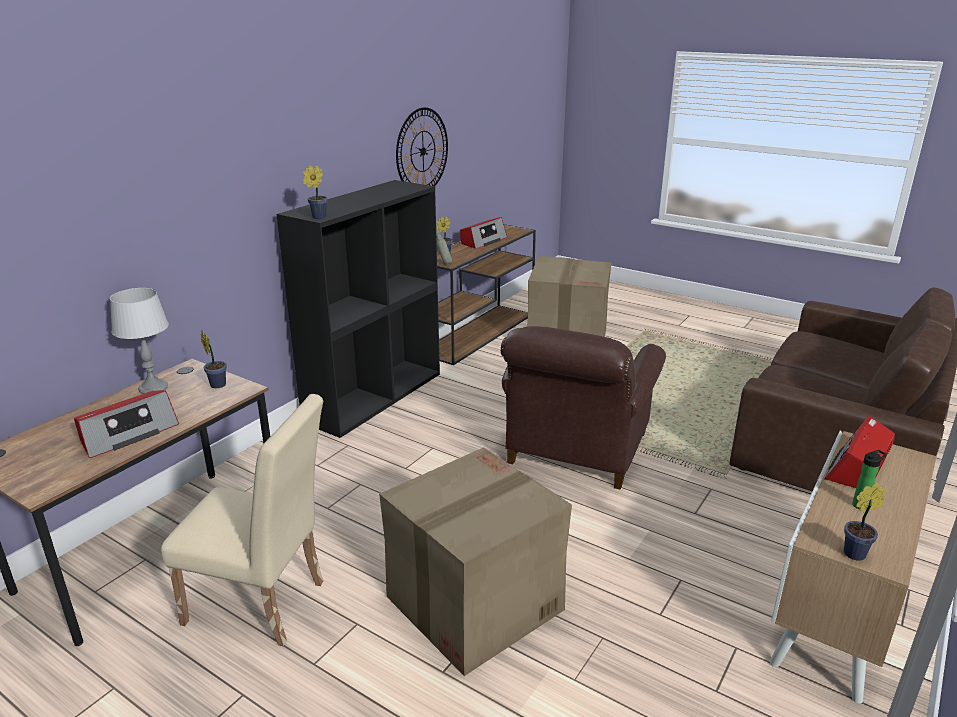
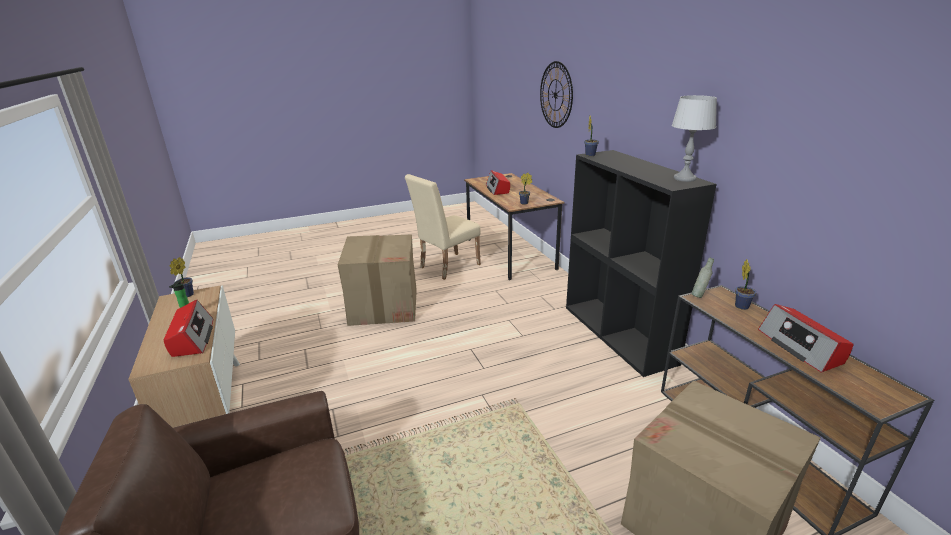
camera: 125 degrees right, 0 degrees up
(153, 388) = (536, 194): grey table lamp -> grey table lamp (685, 178)
(422, 151) = (781, 178): wall clock -> wall clock (555, 95)
(575, 452) = (455, 393): brown armchair -> none

